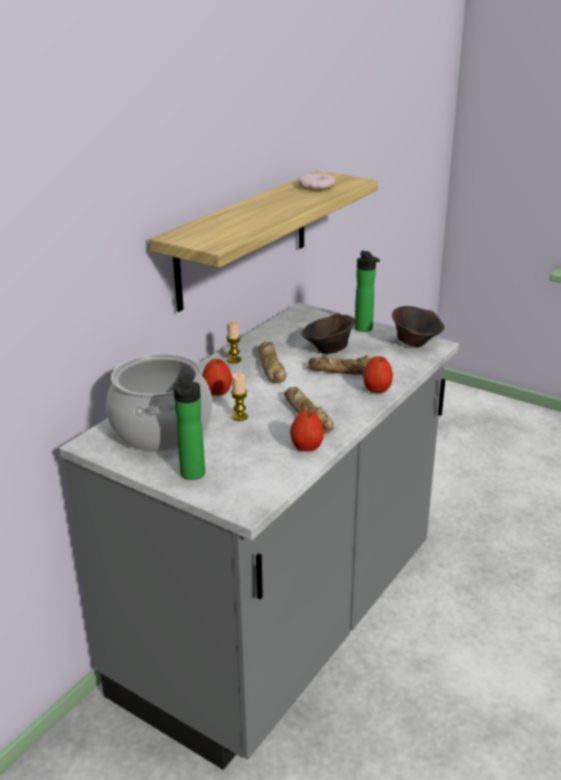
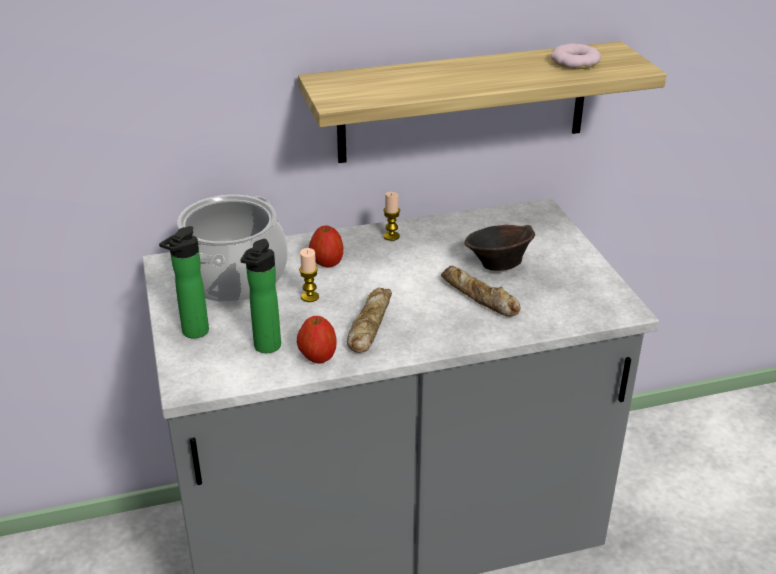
camera: 40 degrees right, 5 degrees up
(270, 367) = (413, 258): bread -> none
(365, 329) = (573, 258): bottle -> bottle (265, 348)
(376, 390) = (476, 332): apple -> none
(415, 343) = (605, 298): brown bowl -> none

